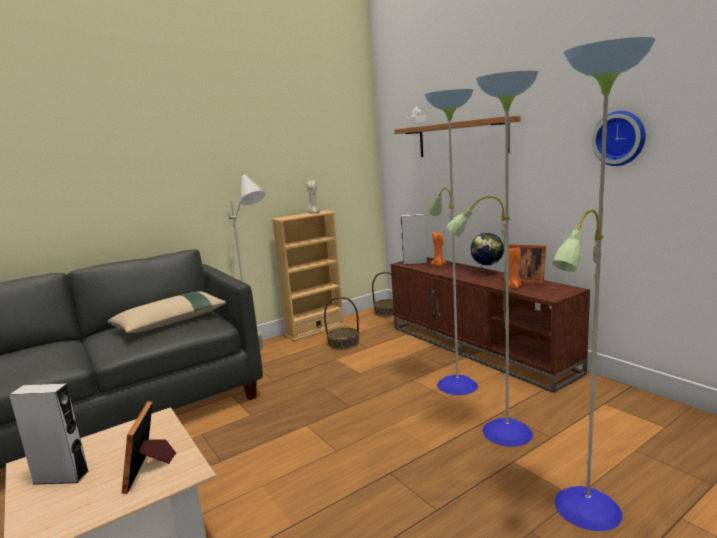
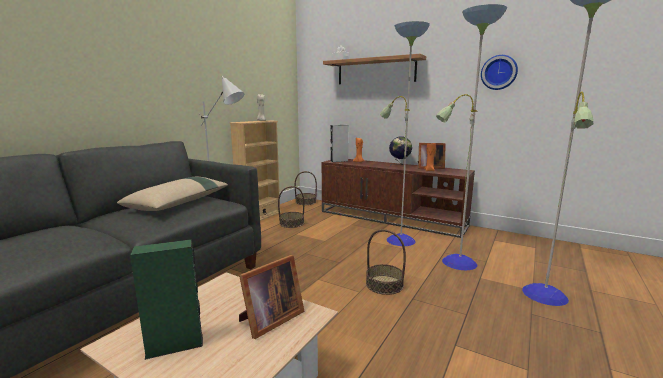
camera: 25 degrees left, 0 degrees up
(61, 477) = (175, 346): grey speaker -> green speaker
(149, 469) = (269, 320): picture frame -> picture frame turned 105 degrees counterclockwise
(373, 446) = (384, 284): none -> basket

